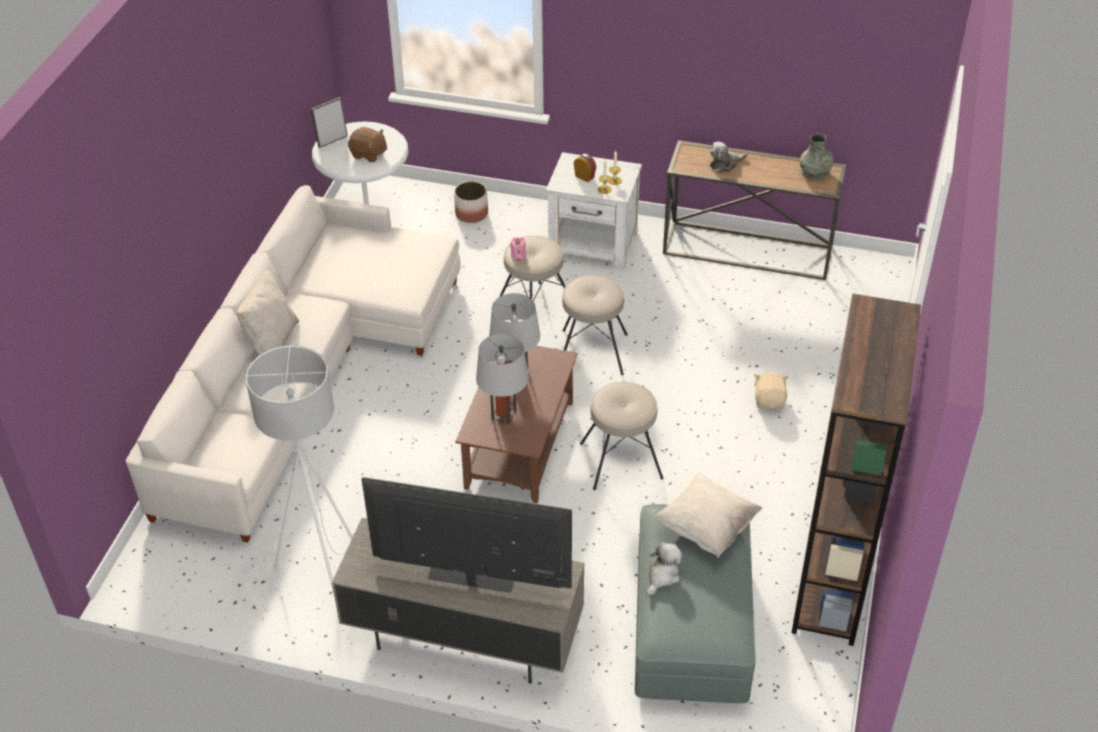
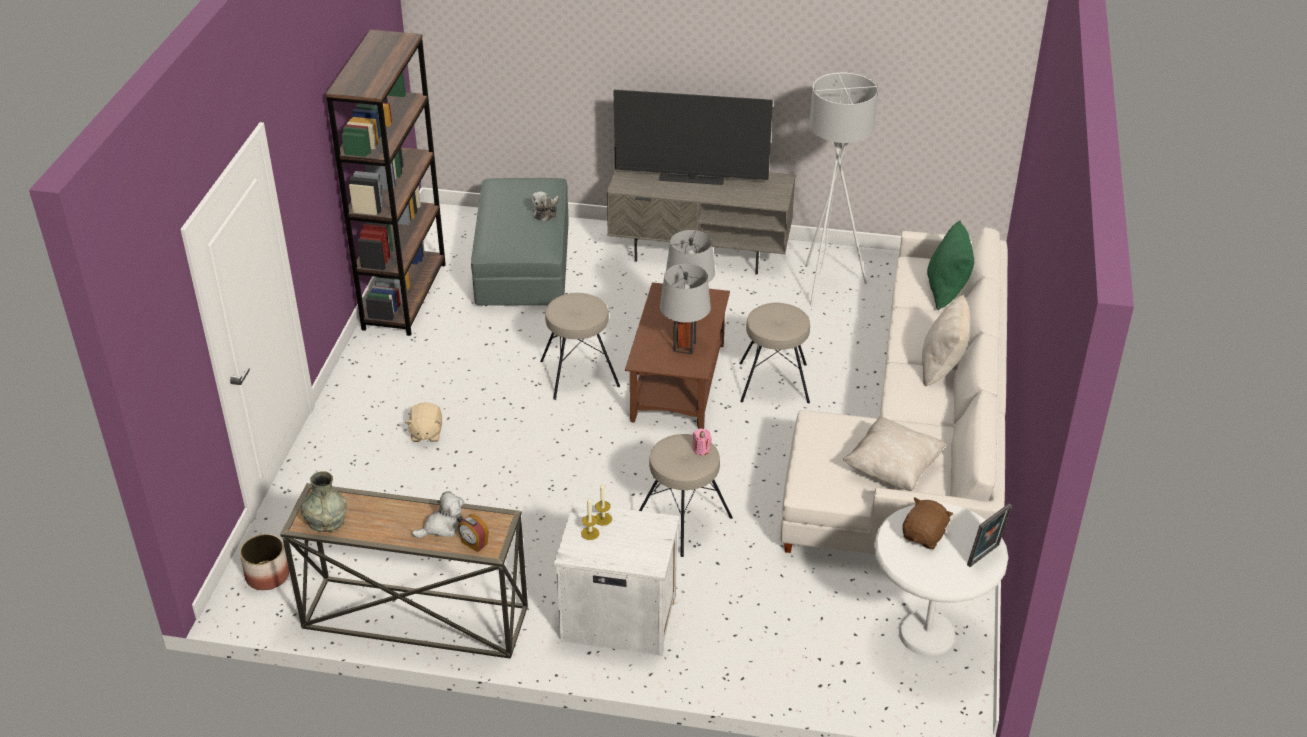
camera: 175 degrees right, 5 degrees down
(220, 429) = (946, 290): none -> green pillow
(368, 154) = (924, 536): brown plush toy -> brown plush toy turned 105 degrees clockwise
(472, 213) = (790, 658): planter -> planter (267, 576)
(585, 176) = (629, 538): alarm clock -> alarm clock (474, 543)
(592, 351) = (612, 475): beige stool -> beige stool (774, 383)
(706, 528) = (508, 240): beige pillow -> beige pillow (892, 469)

